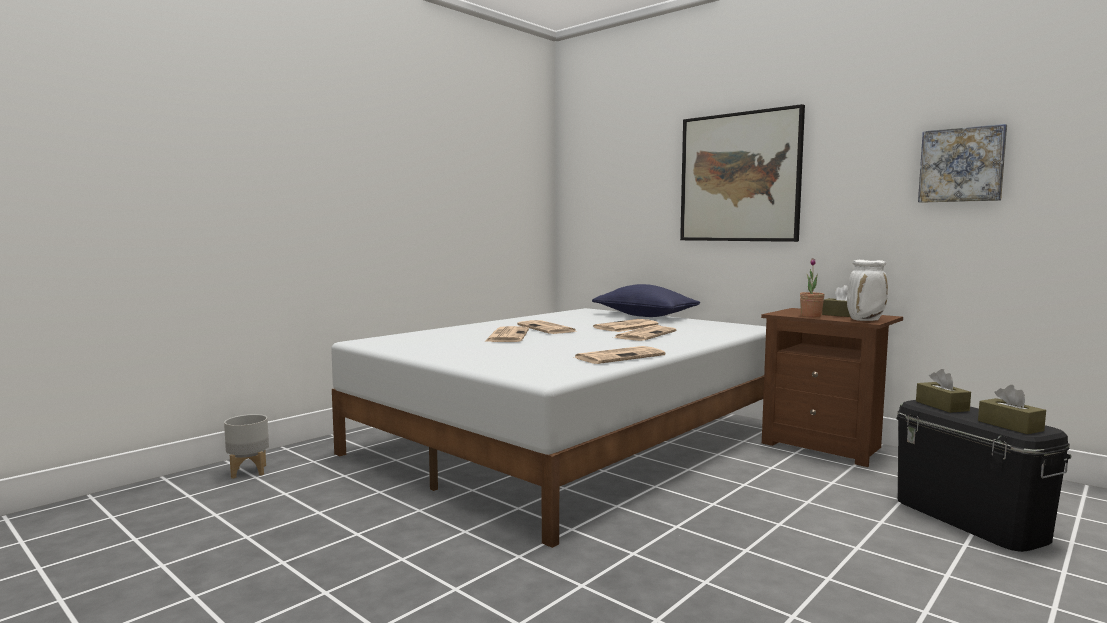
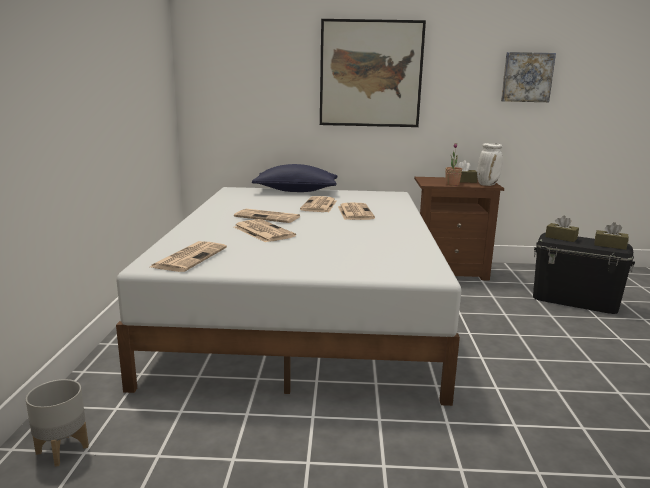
camera: 40 degrees left, 10 degrees up
(620, 356) = (406, 239): newspaper -> newspaper (190, 257)

